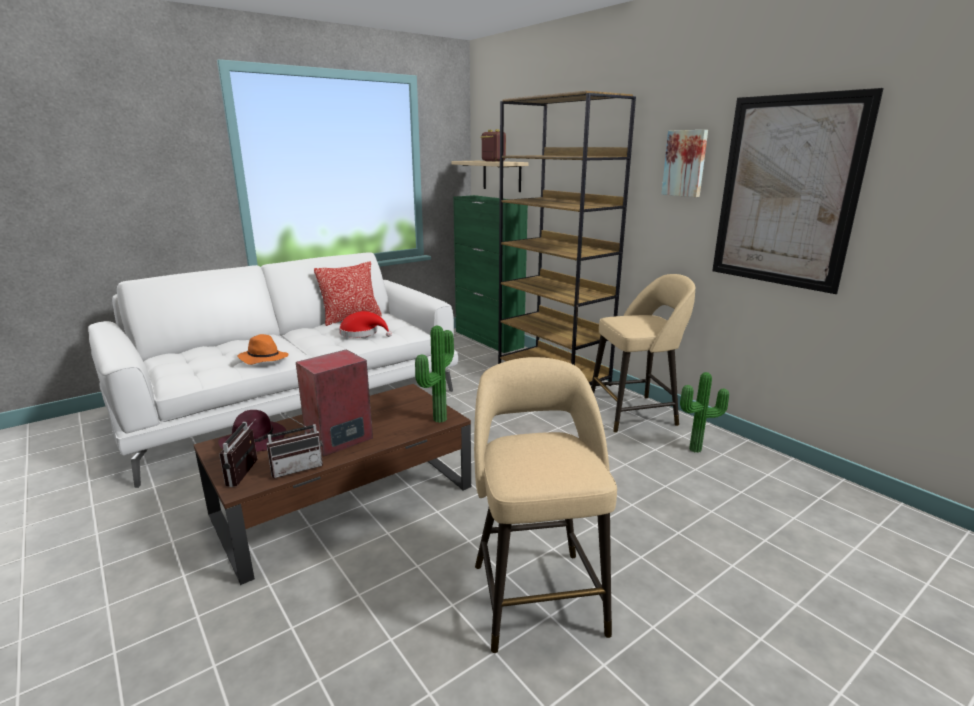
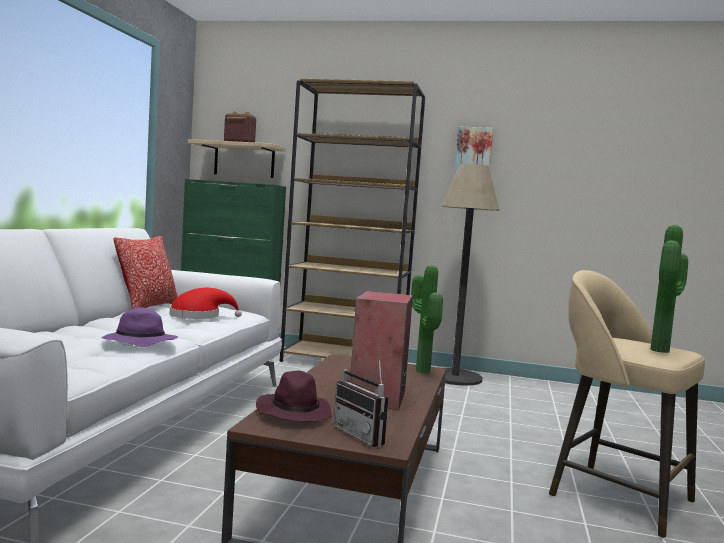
camera: 40 degrees left, 15 degrees down
(263, 358) = (138, 342): orange hat -> purple hat
(297, 467) = (397, 421): radio -> none
(634, 413) = (455, 377): beige stool -> floor lamp
(697, 450) = (534, 391): potted plant -> potted plant (663, 351)
(786, 192) = (562, 177): picture -> none

